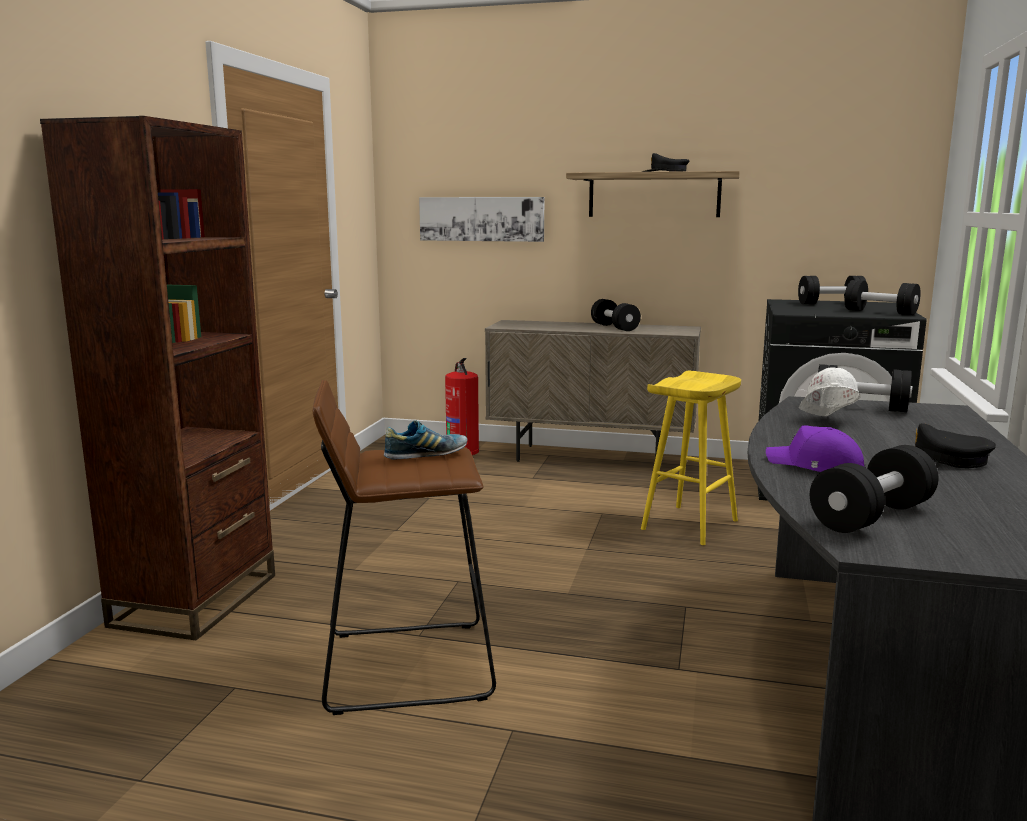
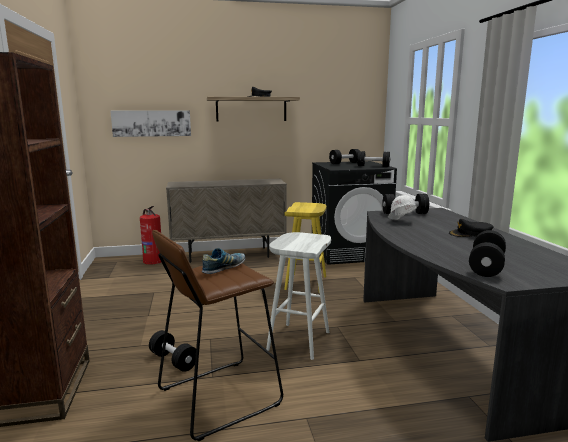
camera: 25 degrees left, 0 degrees up
(597, 613) = (298, 340): none -> white stool
(614, 327) = (238, 182): black dumbbell -> black dumbbell (173, 361)
(815, 466) = (429, 245): purple cap -> none

